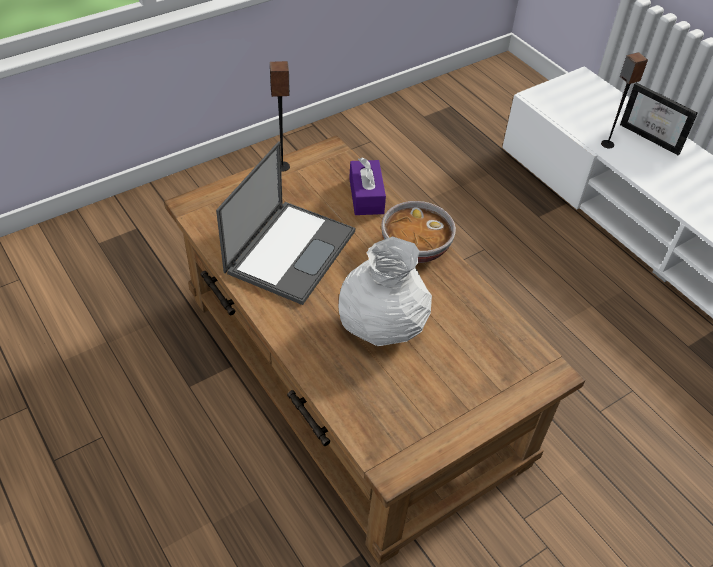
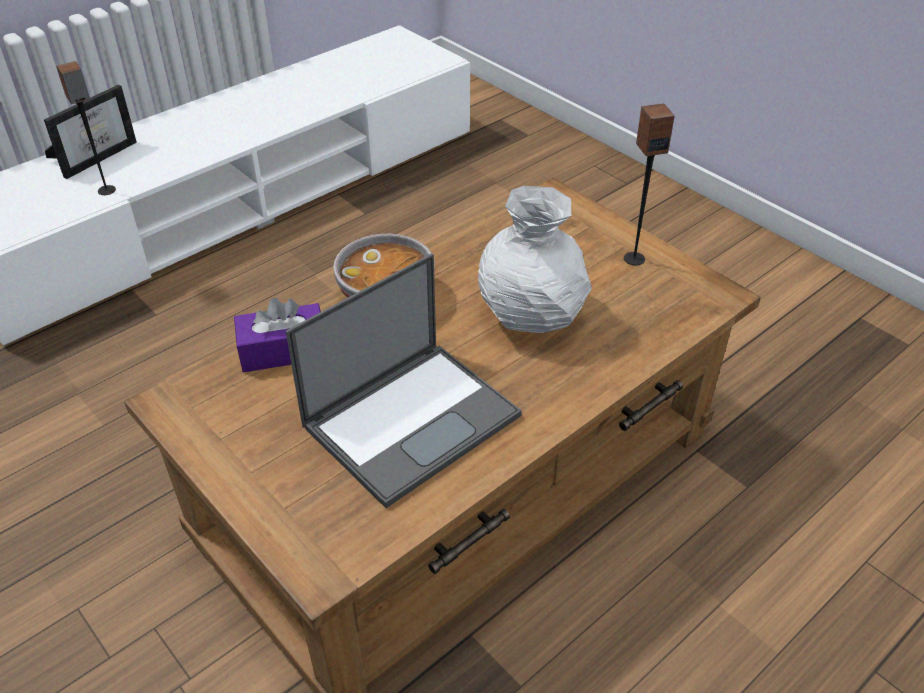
camera: 95 degrees left, 5 degrees down
(282, 166) = (211, 458): speaker -> speaker (634, 258)
(291, 250) = (413, 419): laptop -> laptop turned 120 degrees clockwise

